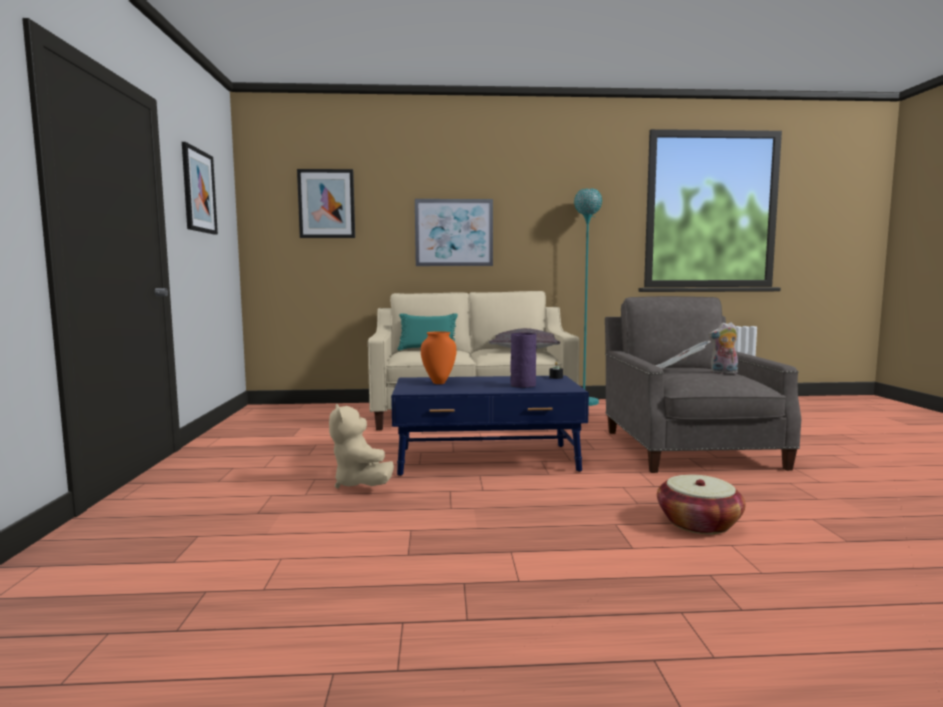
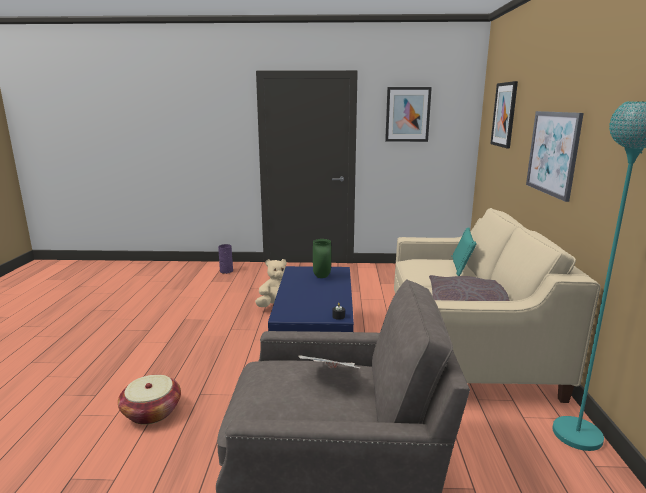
camera: 95 degrees right, 10 degrees up
(438, 383) = (322, 276): orange vase -> green vase
(522, 385) = (302, 300): purple vase -> purple vase (226, 271)
(723, 373) = (285, 395): plush toy -> none

